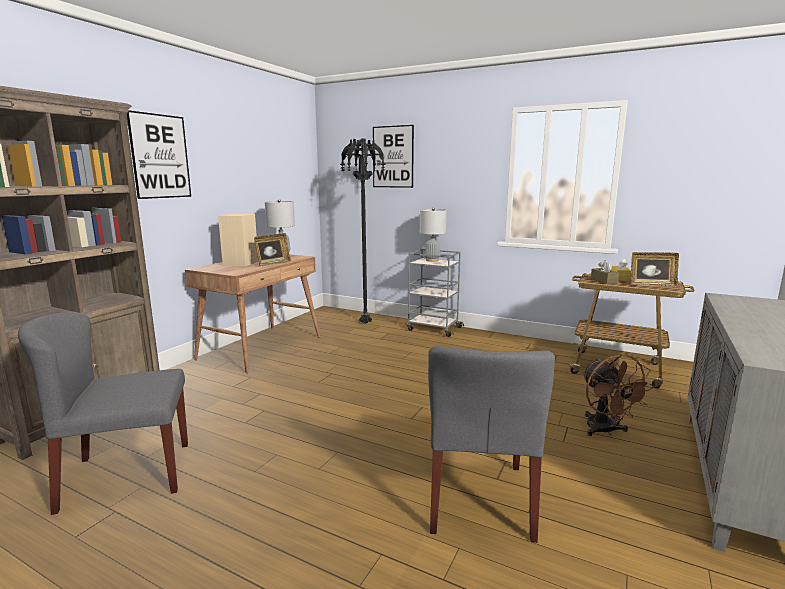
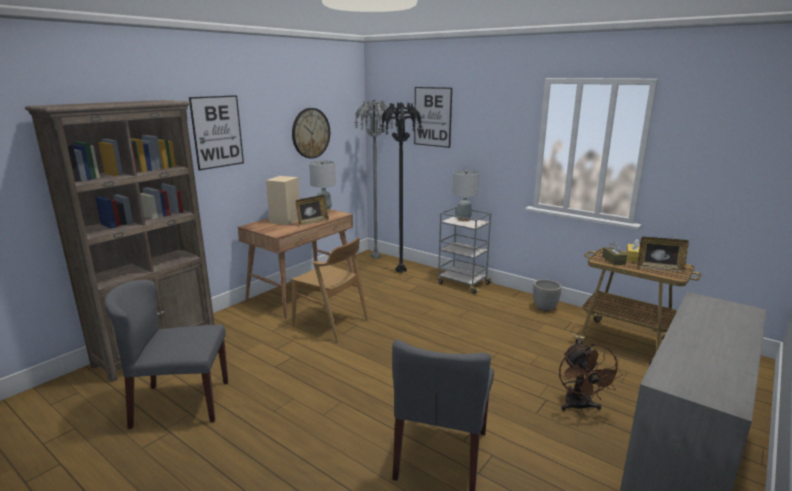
camera: 10 degrees right, 5 degrees up
(263, 172) = (310, 133): none -> wall clock
(302, 374) = (330, 323): none -> brown chair
(335, 313) = (376, 259): none -> grey floor lamp
(525, 344) = (545, 308): none -> planter

